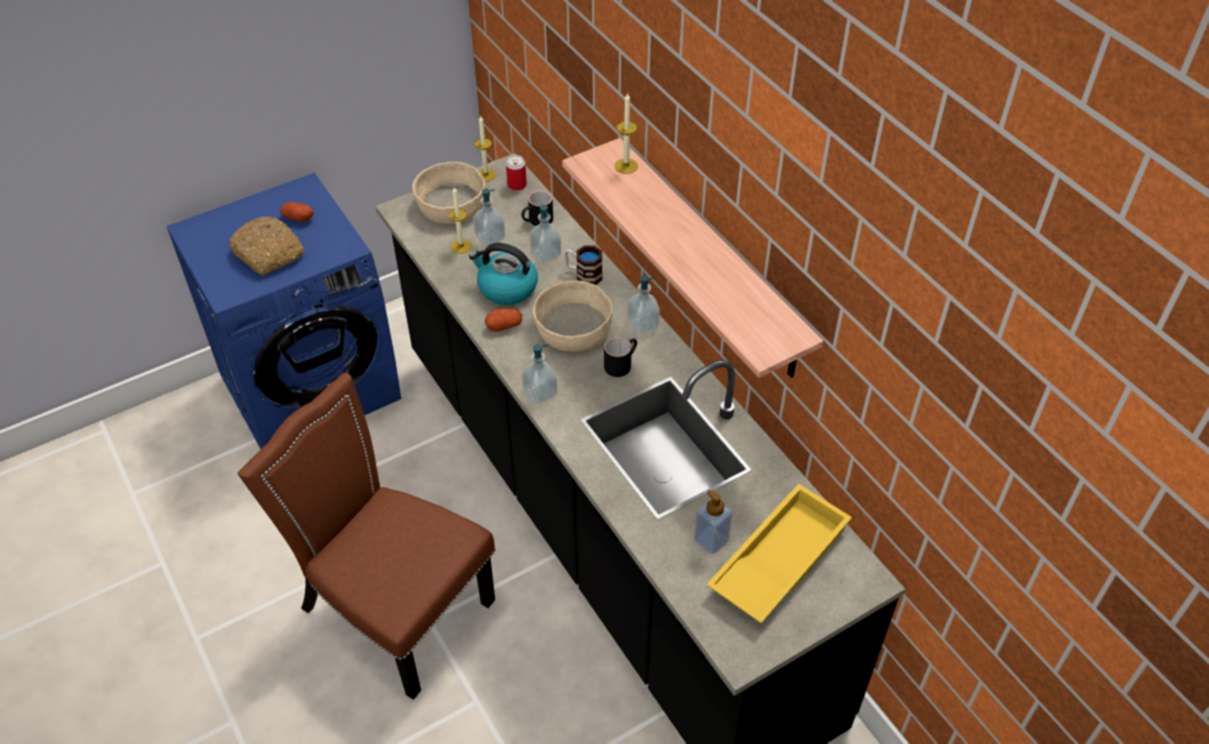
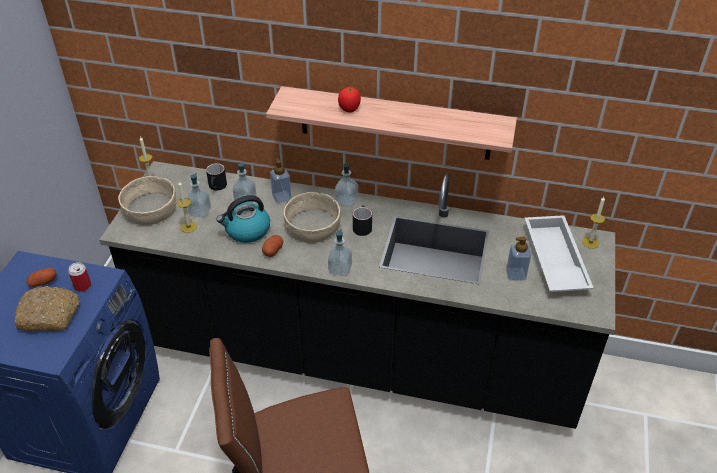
camera: 45 degrees left, 5 degrees down
(517, 185) = (178, 176): can -> can (83, 286)
(584, 274) = (281, 197): mug -> soap dispenser
(626, 166) = (306, 97): candle -> candle (590, 242)
(649, 208) = (349, 109): none -> tomato
(777, 559) = (553, 260): yellow tray -> white tray

